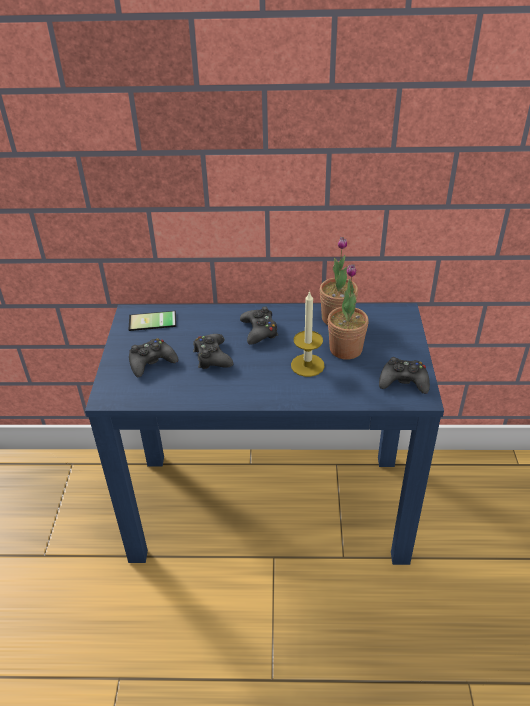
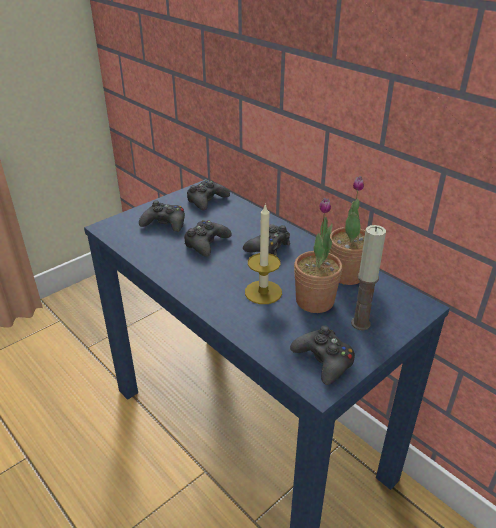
camera: 45 degrees right, 5 degrees down
(152, 323) = (206, 200): phone -> black game controller
(389, 345) = (360, 324): none -> candle

